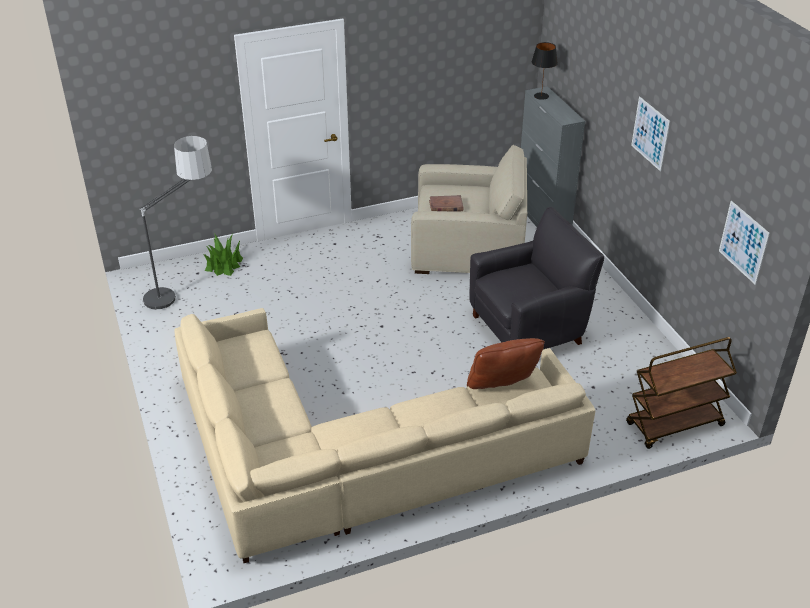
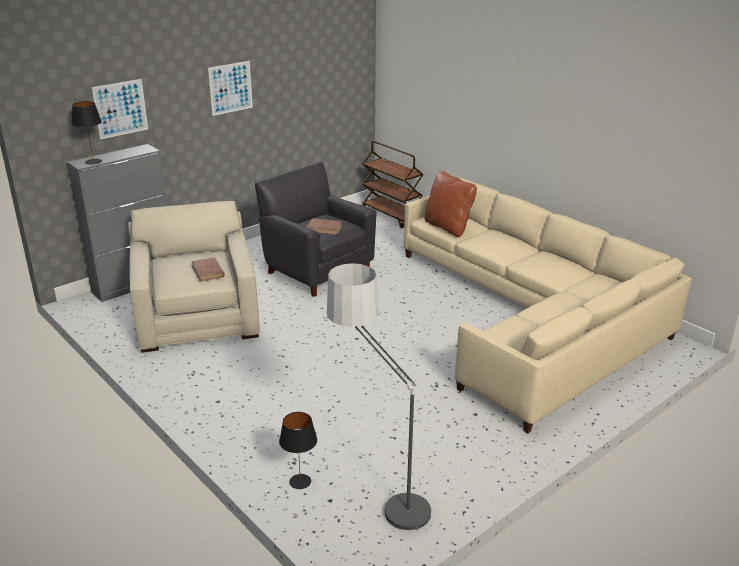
camera: 110 degrees left, 10 degrees down
(224, 264) = (300, 481): potted plant -> black table lamp
(514, 283) = (324, 228): none -> brown book
(743, 242) = (339, 87): picture -> picture (120, 108)

